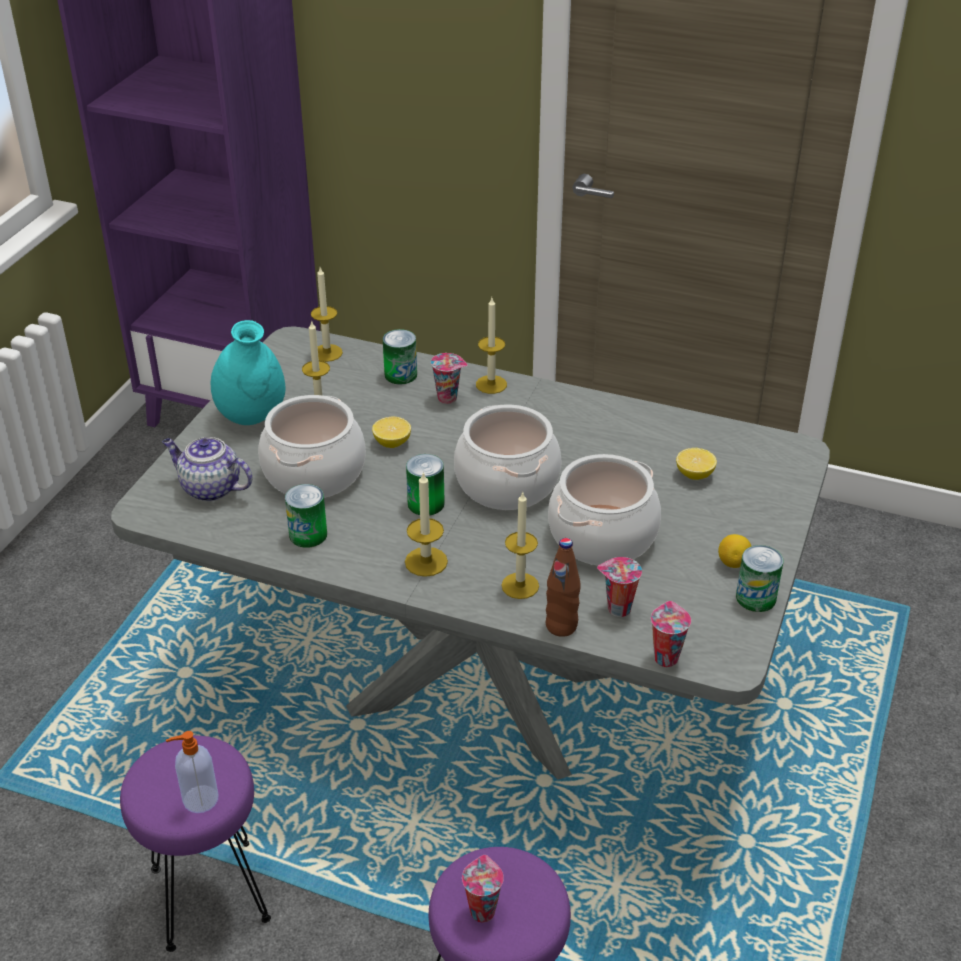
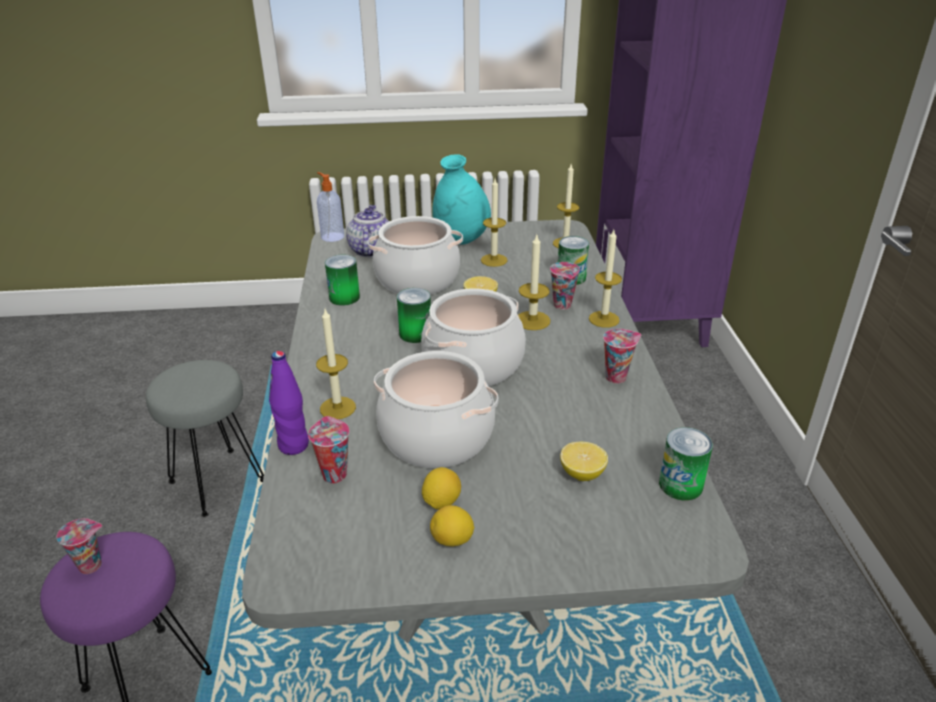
camera: 65 degrees right, 5 degrees down
(199, 799) = (176, 392): soap dispenser -> soap dispenser (332, 236)
(207, 895) = (217, 481): purple stool -> grey stool
(426, 561) = (342, 354): candle -> candle (532, 320)
(561, 626) = (294, 445): brown bottle -> purple bottle
(665, 657) = (276, 524): cup -> cup (616, 376)
(687, 556) = (441, 502): none -> lemon
(756, 598) = (403, 574): can -> can (680, 485)

